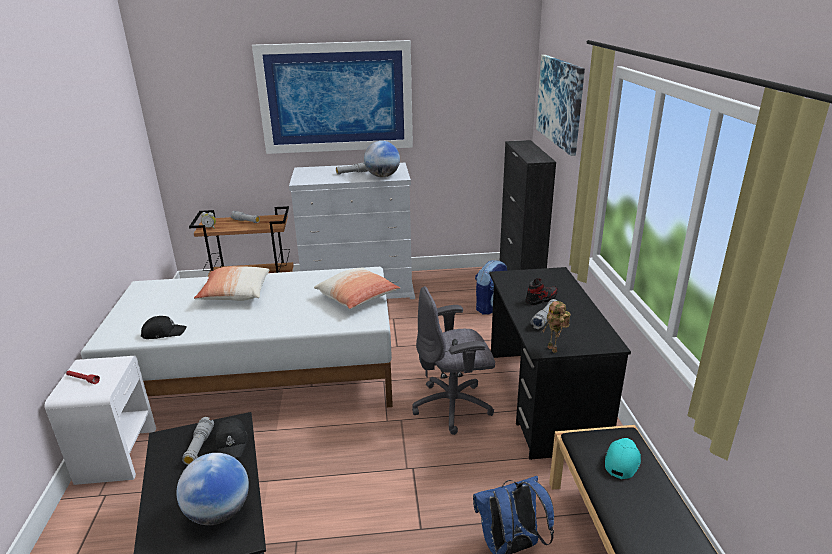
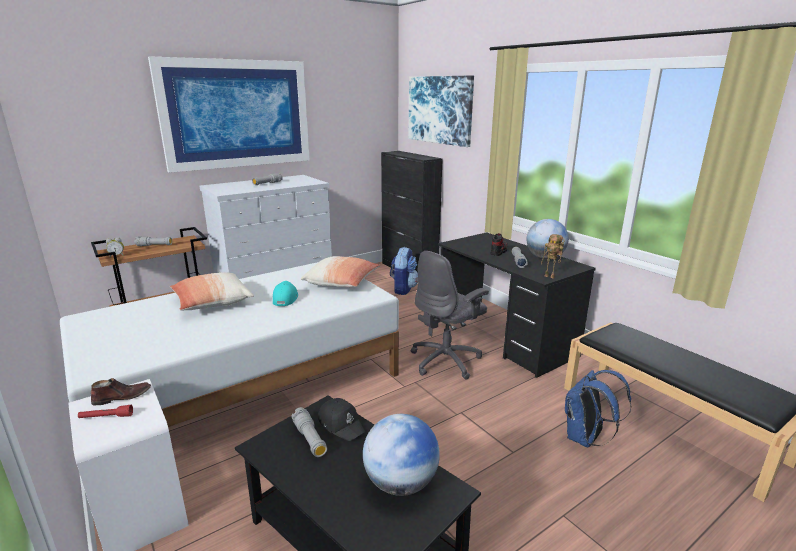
camera: 30 degrees left, 5 degrees down
(105, 366) = (122, 397): none -> brown shoe
(163, 333) = (167, 349): black cap -> none
(382, 176) = (300, 183): globe -> globe (544, 258)
(621, 461) = (636, 341): turquoise cap -> turquoise cap (285, 298)

